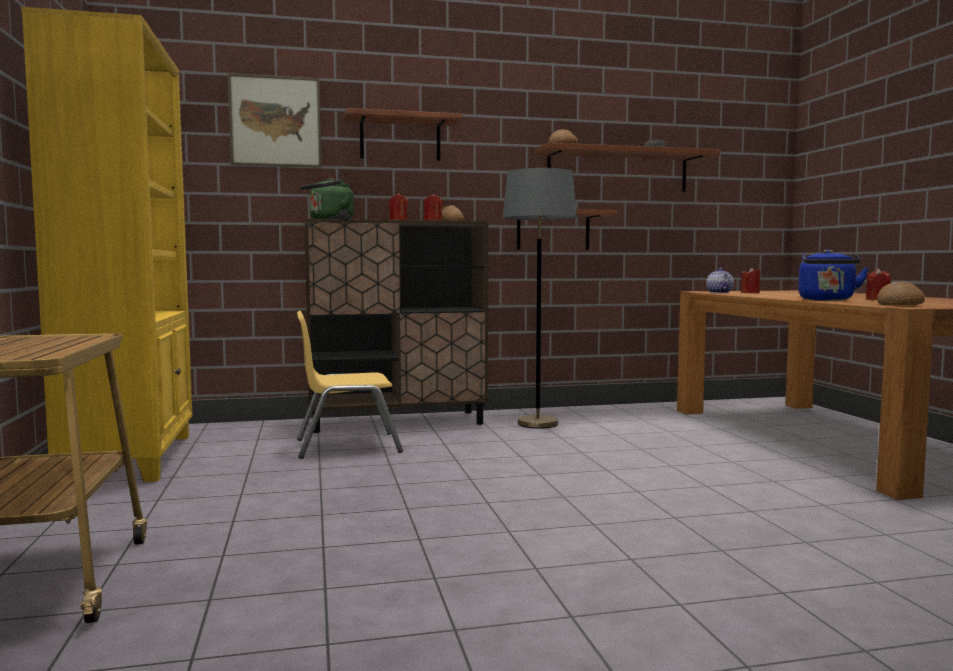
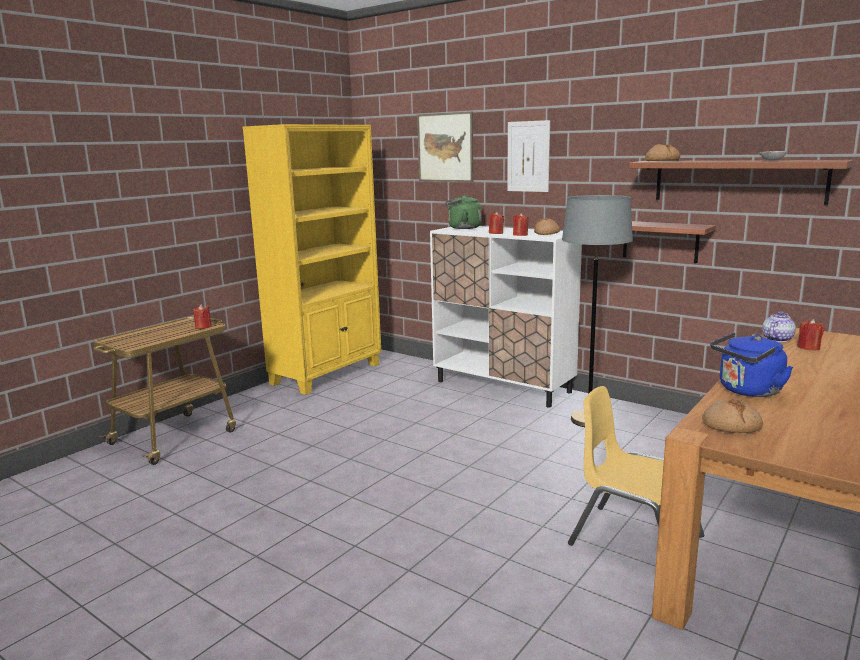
camera: 50 degrees right, 10 degrees up
(347, 446) = (429, 399): yellow chair -> yellow chair (635, 541)
(397, 422) = (503, 387): brown cabinet -> white cabinet
(400, 139) = (528, 156): shelf -> picture
(877, 299) = (822, 405): red candle -> red candle (203, 327)

